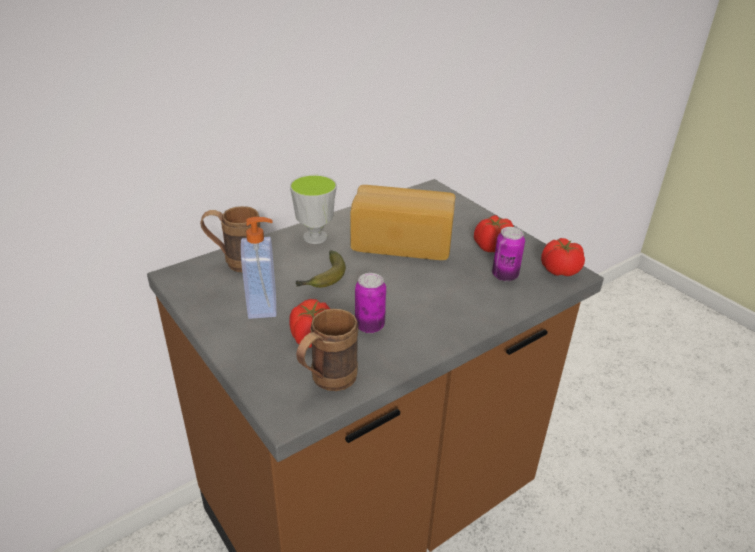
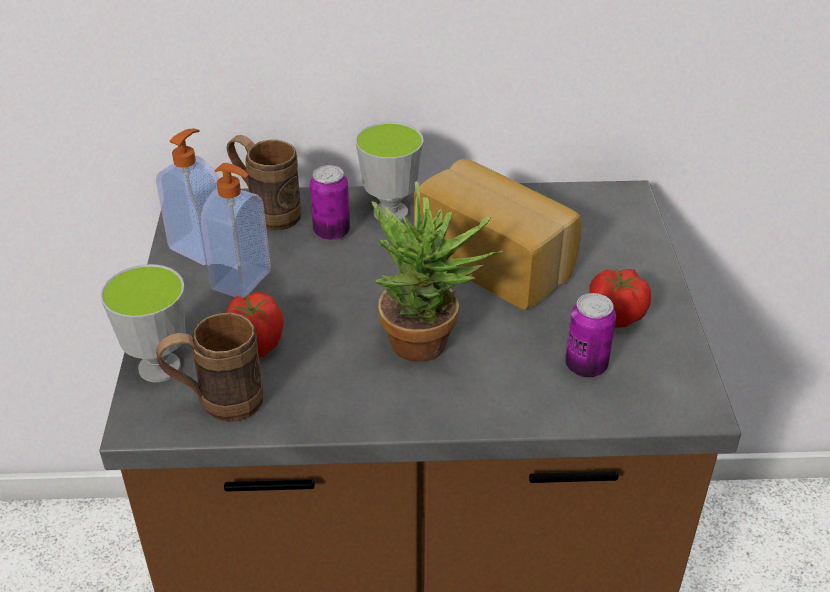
camera: 35 degrees right, 5 degrees up
(212, 298) = (200, 247): none -> soap dispenser
(263, 378) = (159, 367): none -> cup
(323, 278) = (343, 272): banana -> none
(369, 326) = (334, 358): can -> can (331, 232)
(416, 298) = (430, 347): none -> potted plant
(559, 271) = (678, 394): tomato -> none

